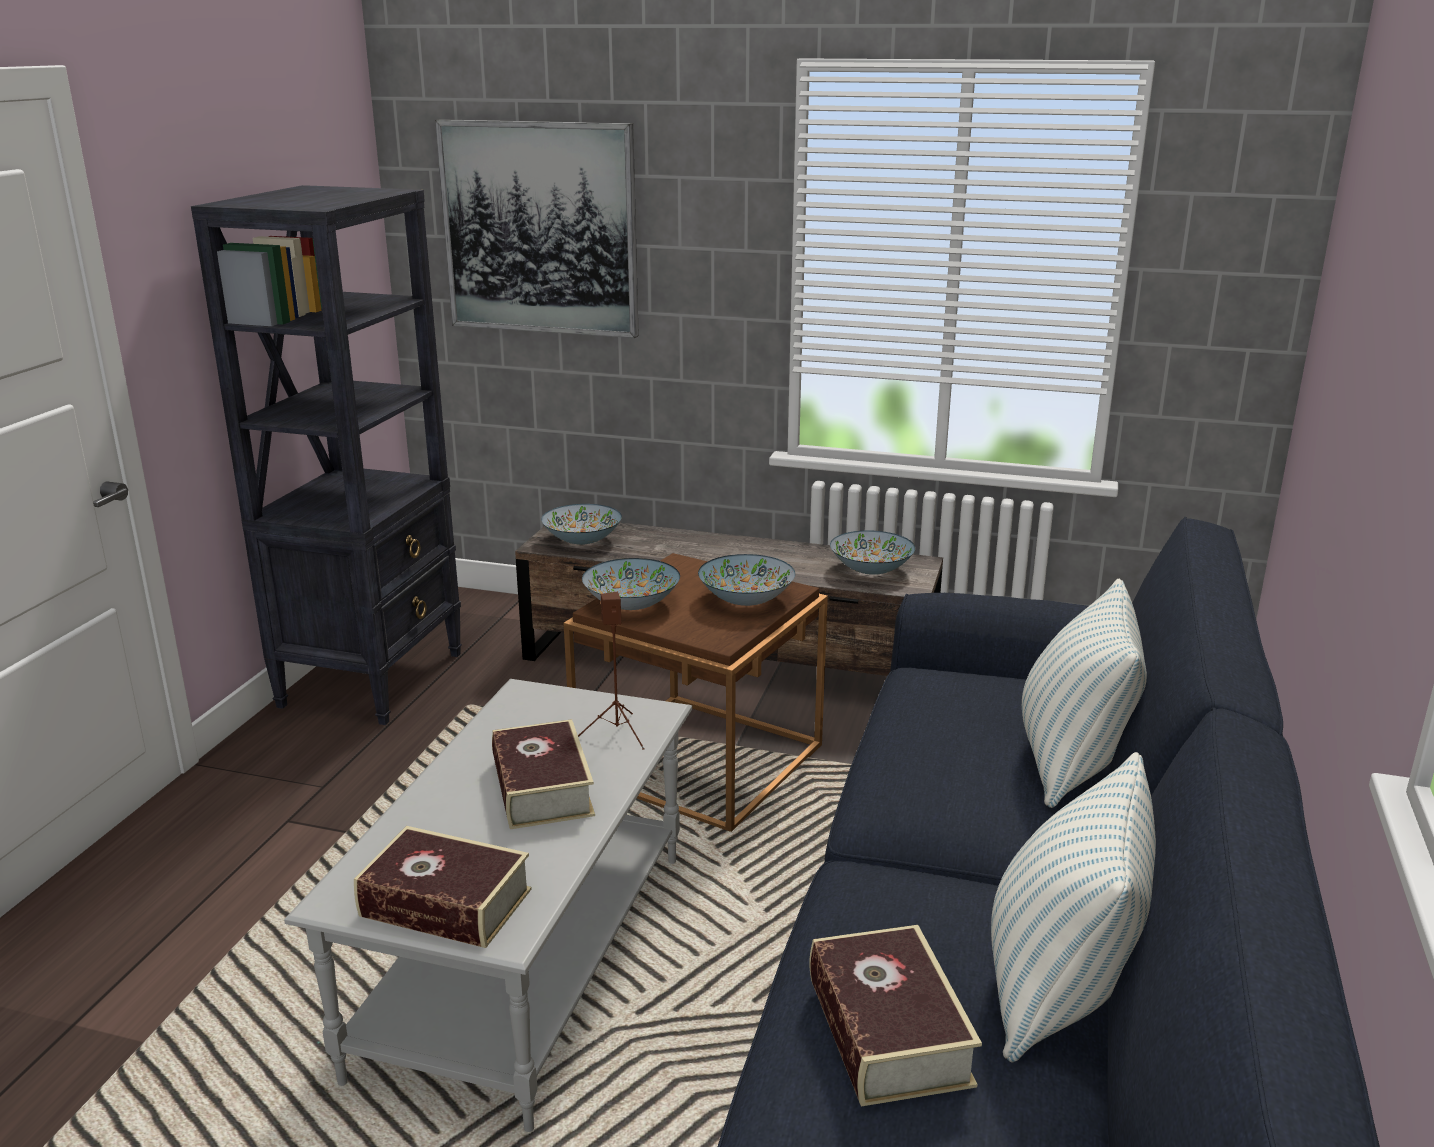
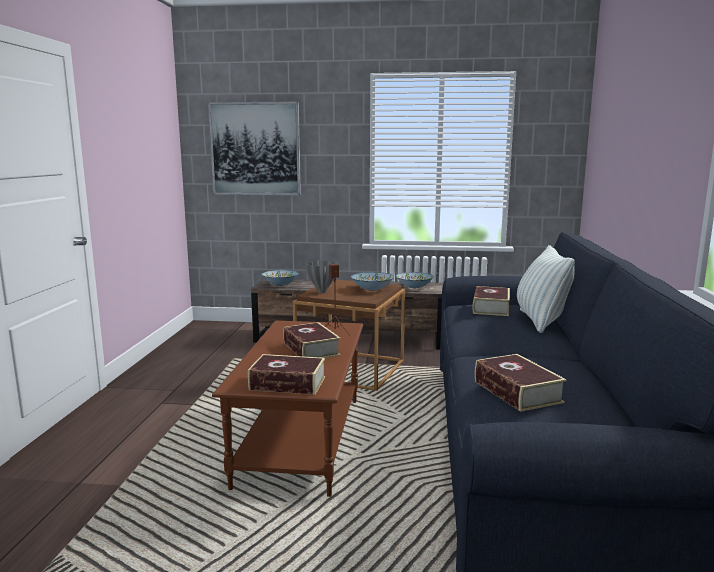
camera: 10 degrees left, 10 degrees down
(373, 679) = (183, 352): black bookcase -> none
(529, 962) = (302, 440): grey coffee table -> brown coffee table
(631, 604) = (322, 292): bowl -> grey vase
(978, 699) = (491, 308): none -> book
(1058, 988) = (578, 376): pillow -> none

